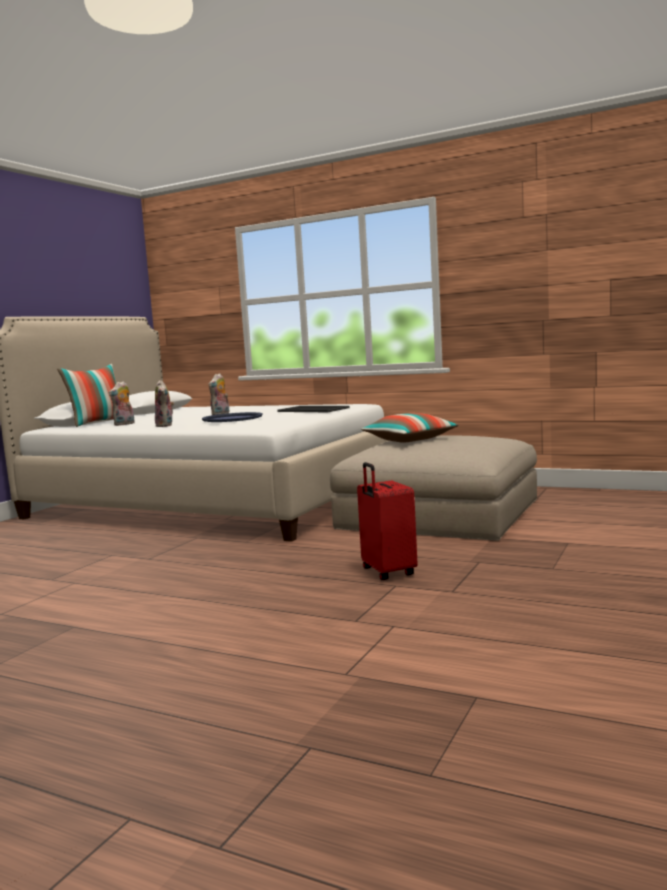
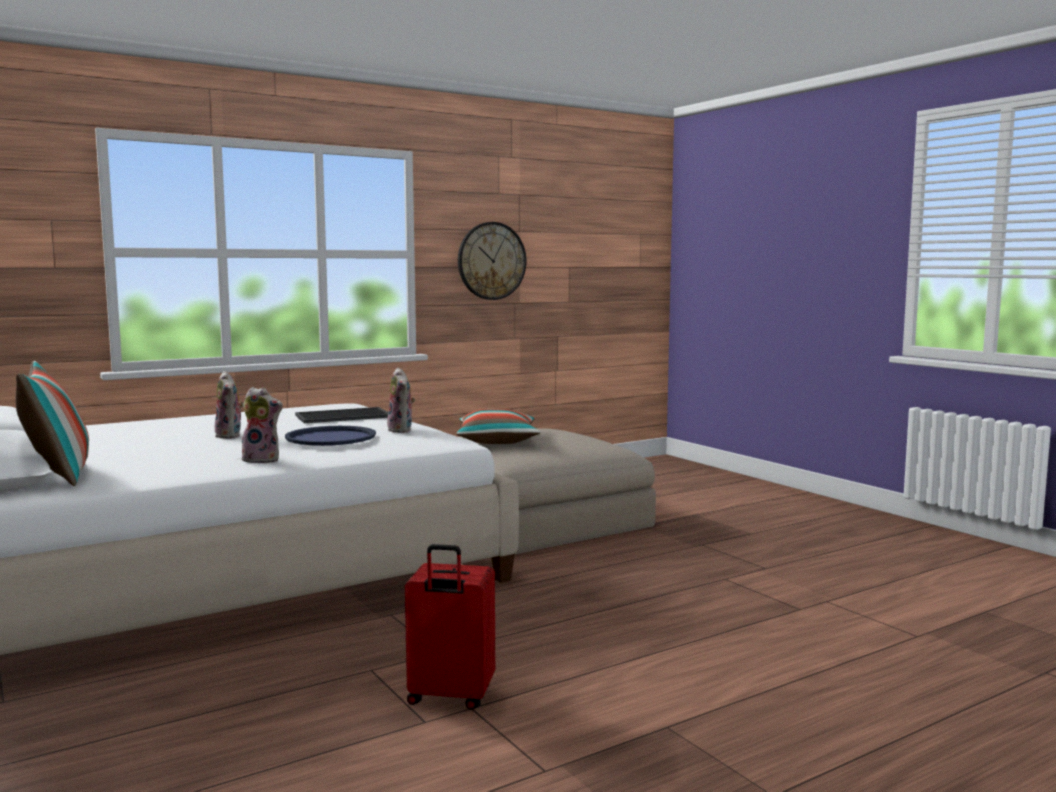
camera: 60 degrees left, 0 degrees up
(124, 424) = (145, 469): plush toy -> plush toy (402, 430)
(387, 572) = (684, 573): red suitcase -> red suitcase (450, 697)
(514, 282) = (491, 261): none -> wall clock

